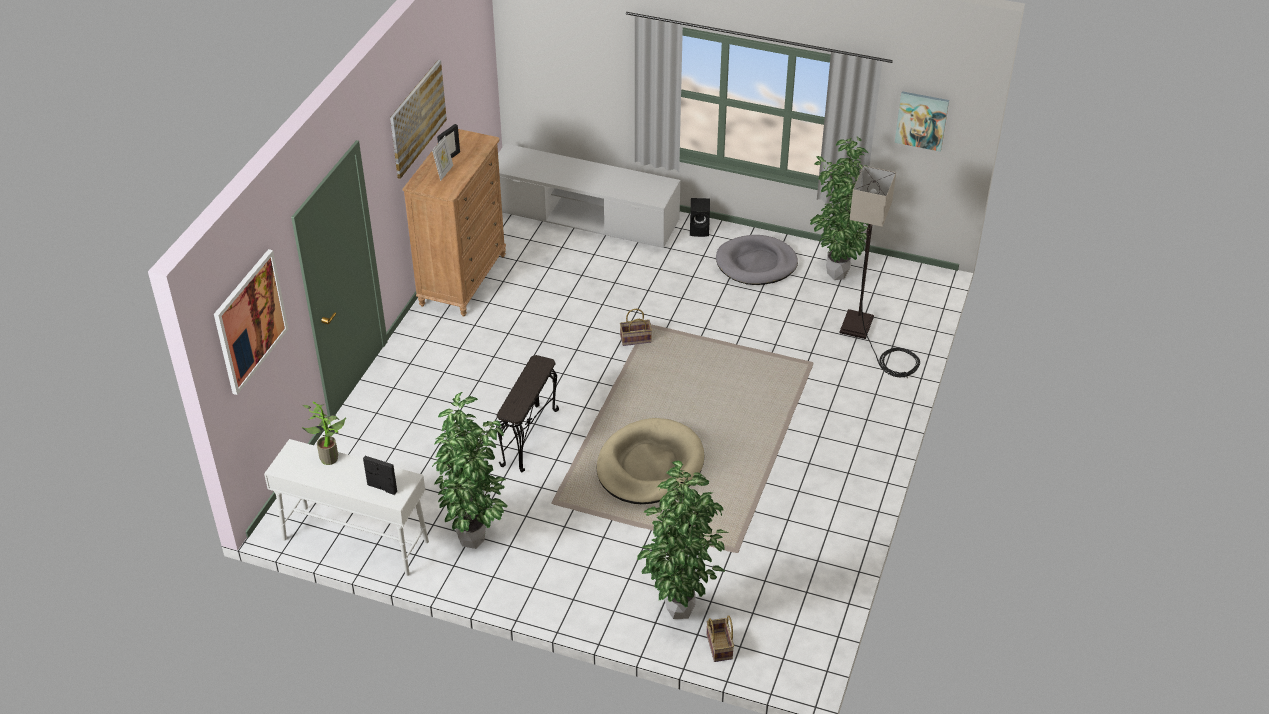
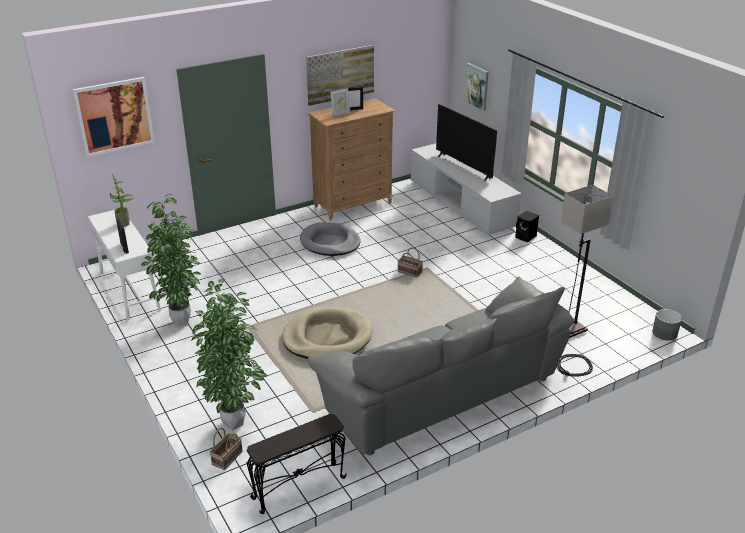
camera: 40 degrees right, 10 degrees down
(529, 438) = (281, 290): black side table -> black side table (299, 488)
(578, 170) = (464, 167): none -> television
(756, 263) = (541, 268): grey dog bed -> grey dog bed (330, 242)
(826, 464) = (440, 396): none -> grey sofa
(834, 273) = (590, 295): potted plant -> none
(921, 120) = (682, 181): picture -> picture (477, 86)
(935, 282) = (664, 333): none -> grey planter

